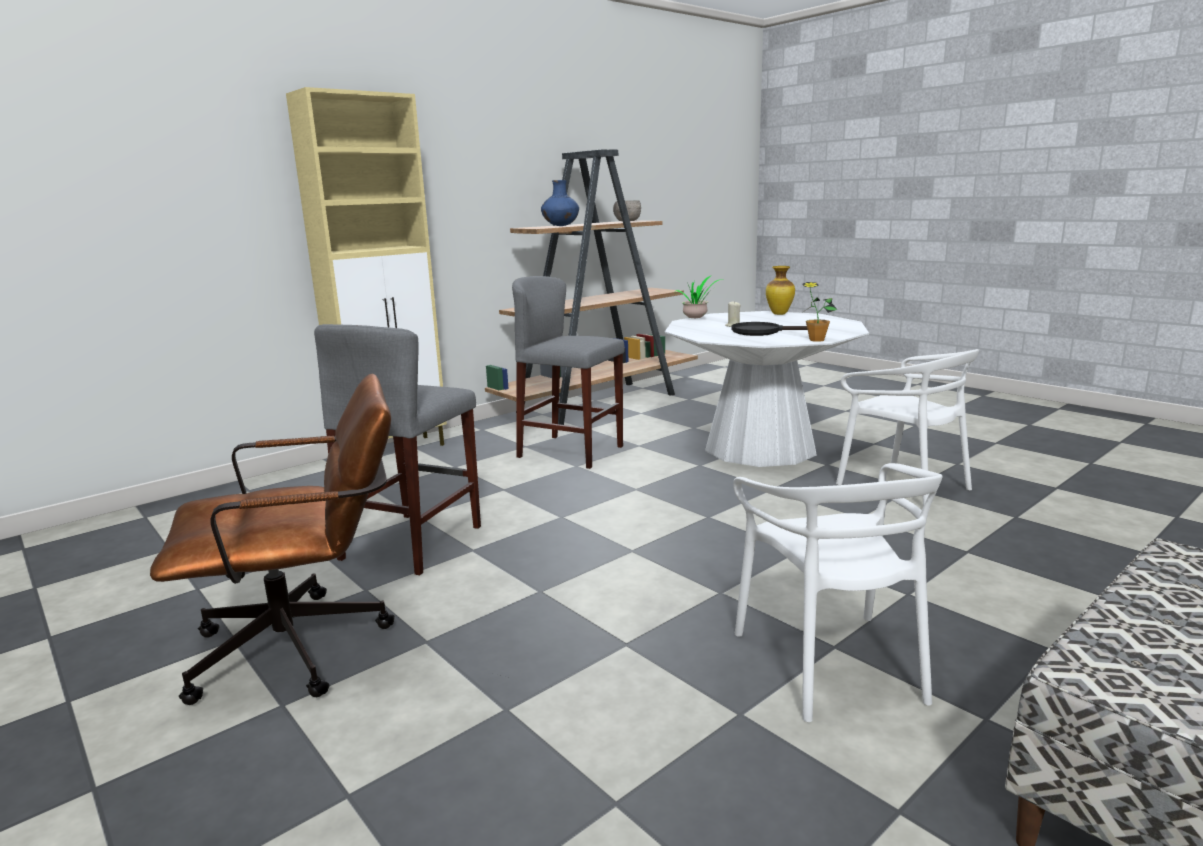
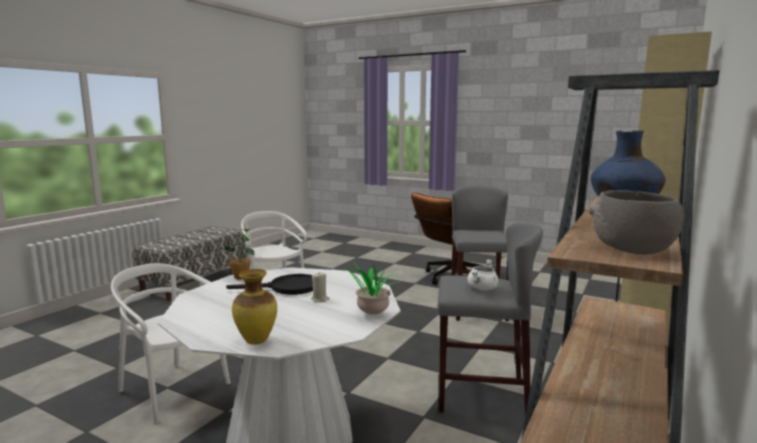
camera: 160 degrees right, 5 degrees down
(576, 336) = (482, 289): none -> white cooking pot

